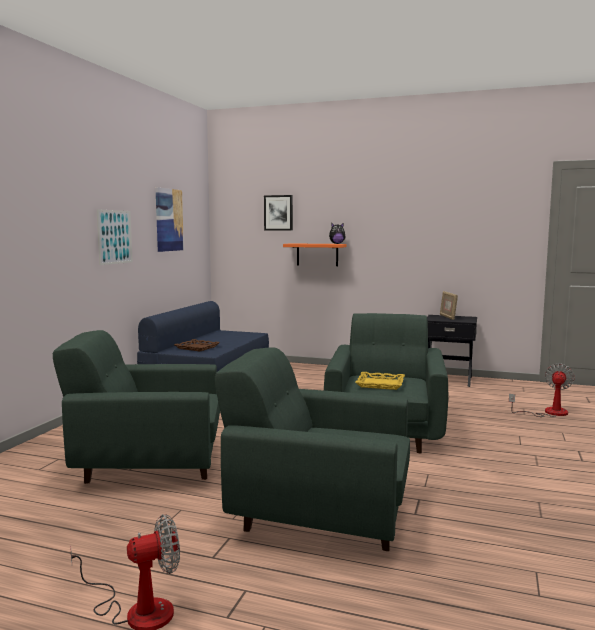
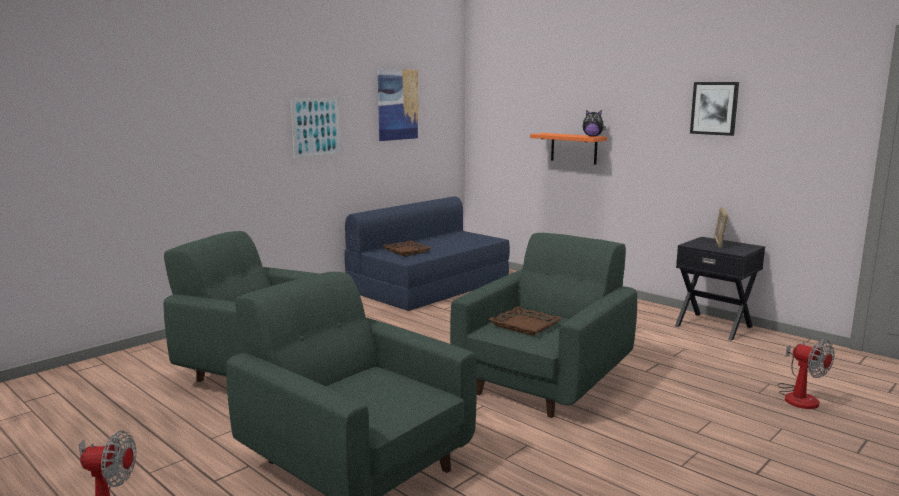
camera: 25 degrees right, 5 degrees up
(278, 213) = (534, 95): picture -> picture (714, 108)
(380, 384) = (524, 325): yellow tray -> brown tray
(548, 412) = (799, 396): fan -> fan turned 90 degrees clockwise

